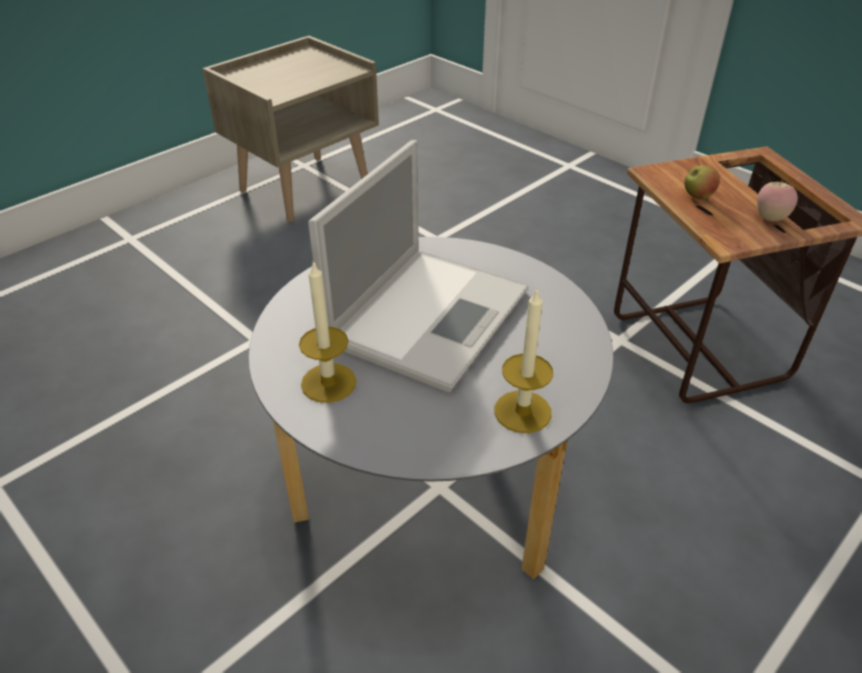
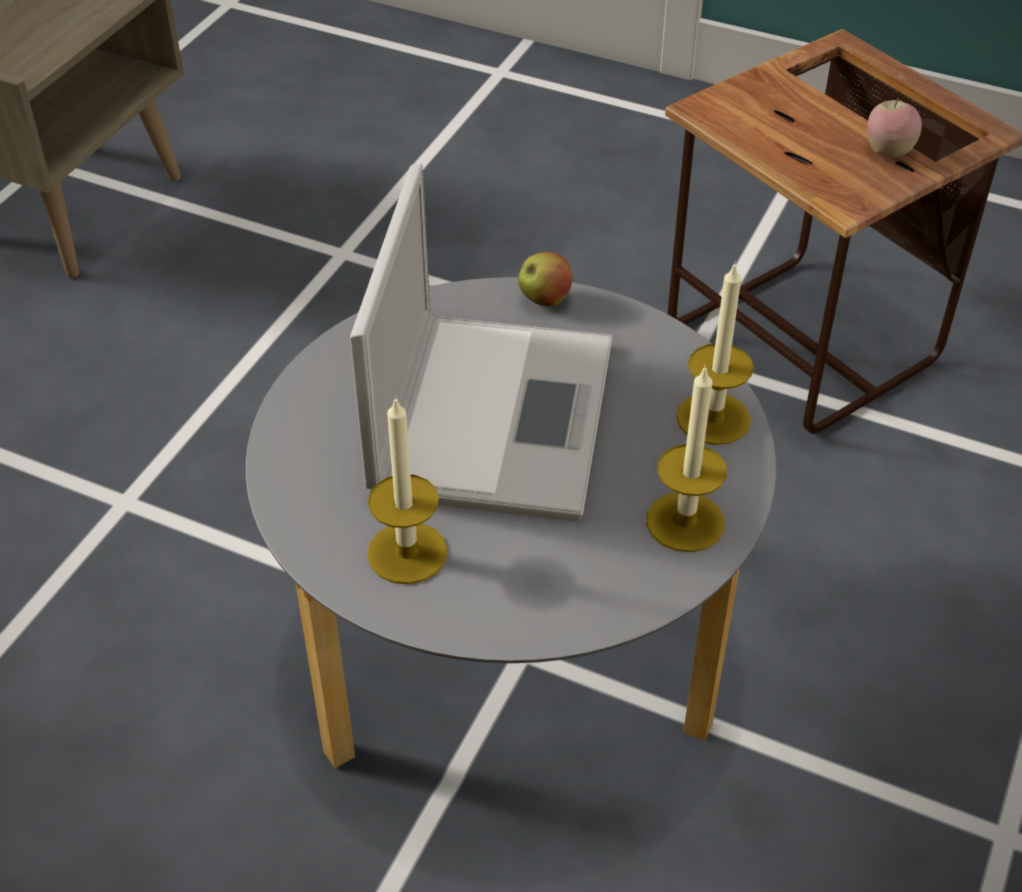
camera: 20 degrees left, 5 degrees up
(574, 351) = (713, 418): none -> candle
(697, 196) = (781, 137): apple -> apple (544, 299)

